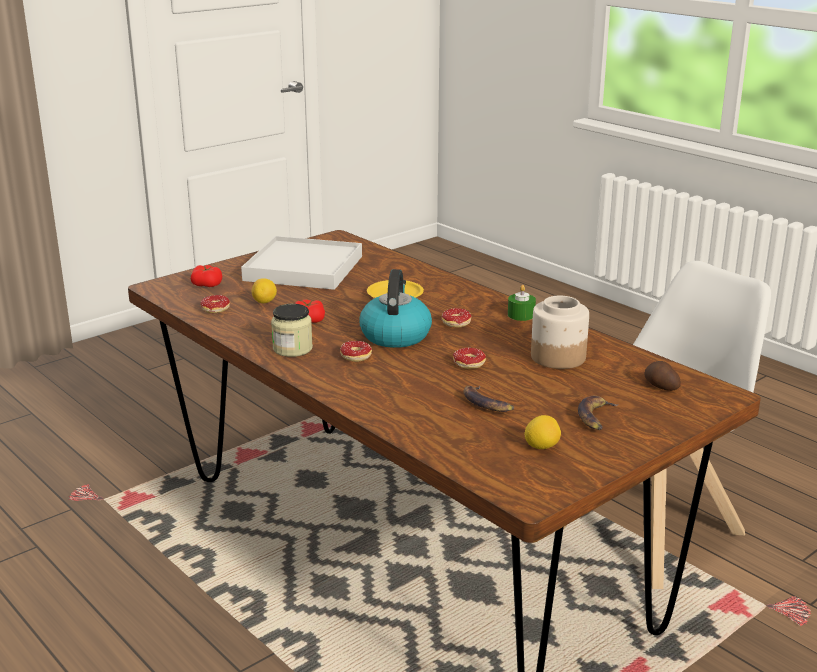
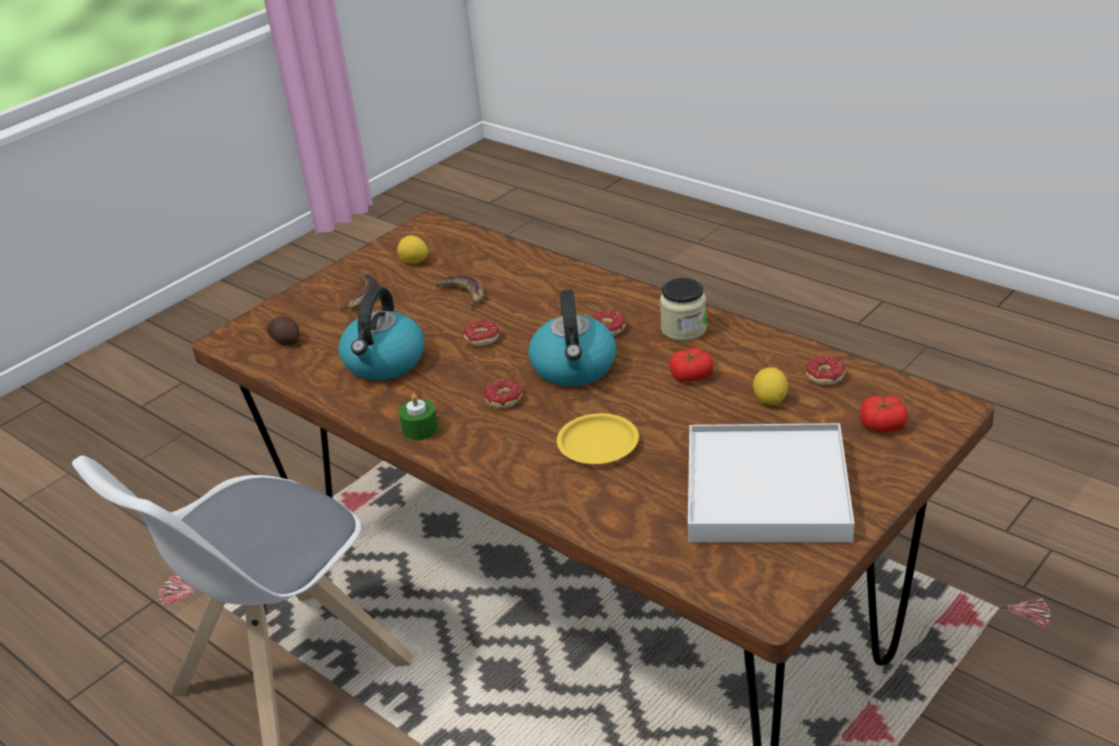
camera: 175 degrees right, 10 degrees up
(557, 357) = (384, 362): jar -> kettle

